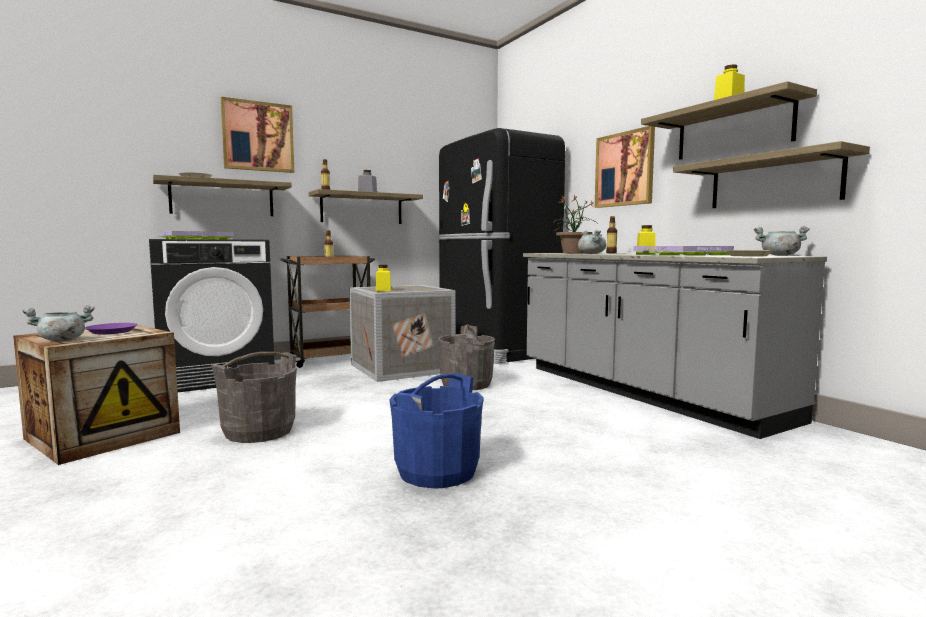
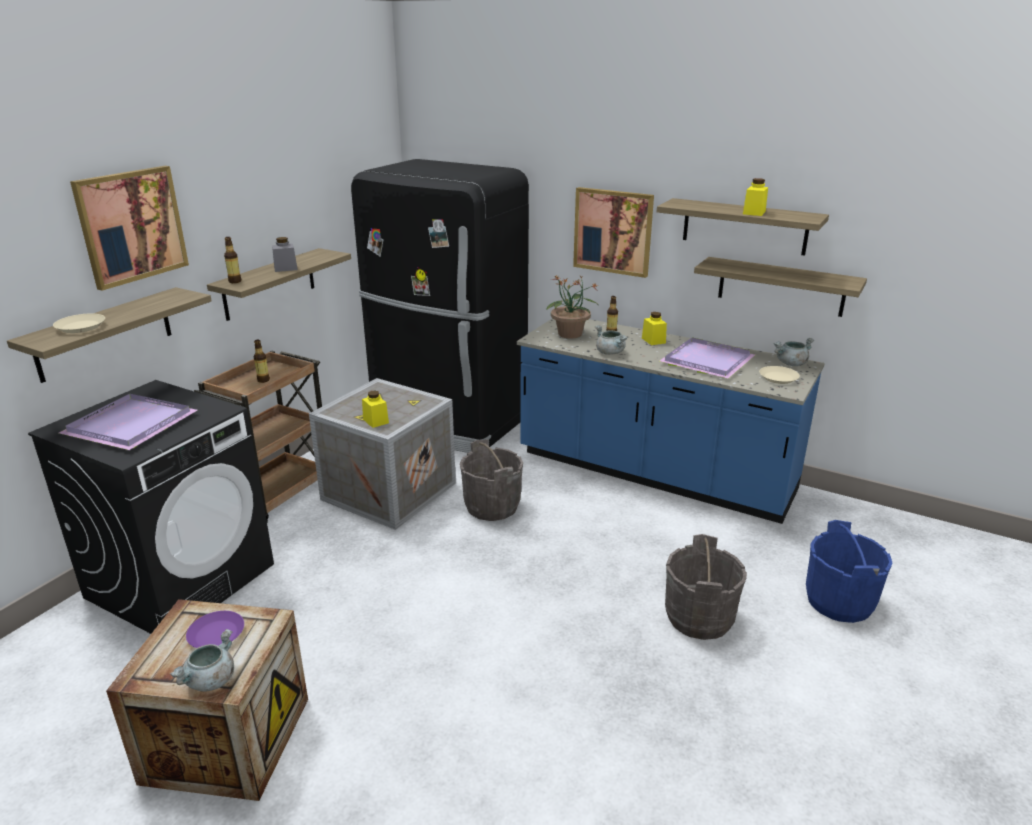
camera: 30 degrees left, 20 degrees up
(259, 431) = (389, 664): grey bucket -> grey bucket (699, 617)
(437, 471) = (610, 658): blue bucket -> blue bucket (839, 602)
(642, 392) = (654, 473): grey counter -> blue counter

